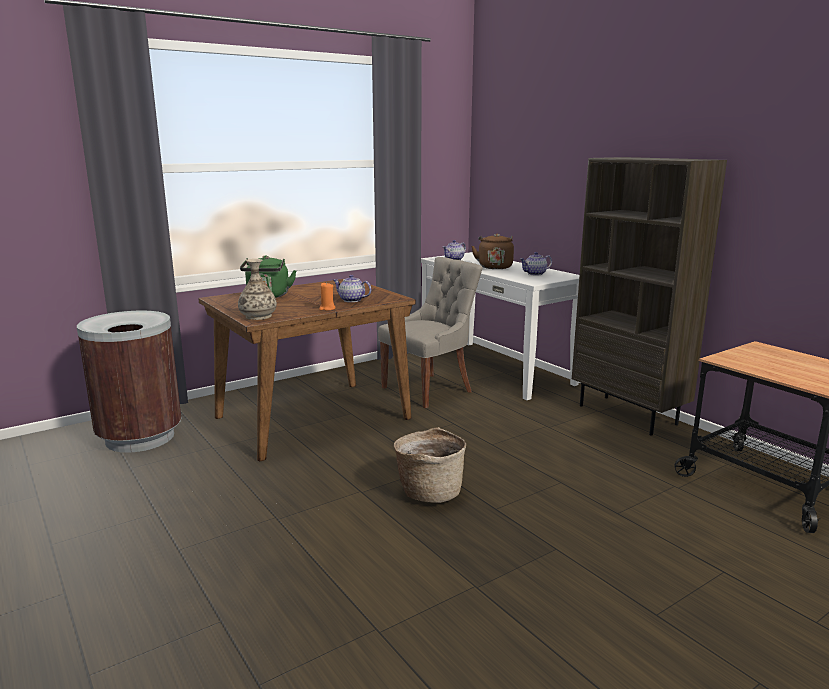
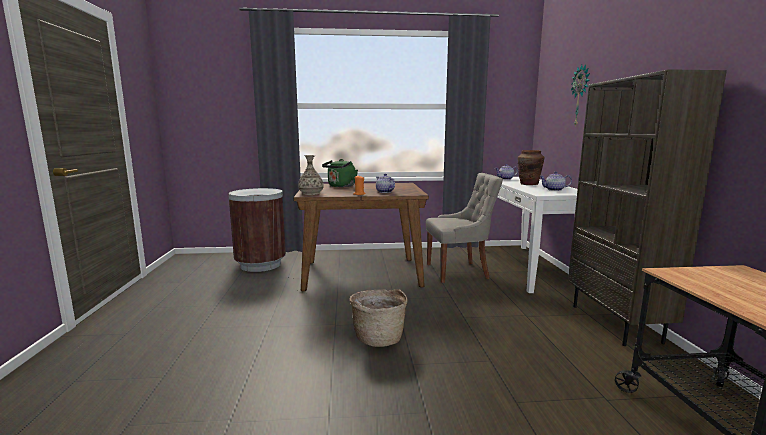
camera: 30 degrees right, 5 degrees down
(494, 267) = (528, 184): brown kettle -> brown vase
(547, 158) = (581, 96): none -> wall clock

